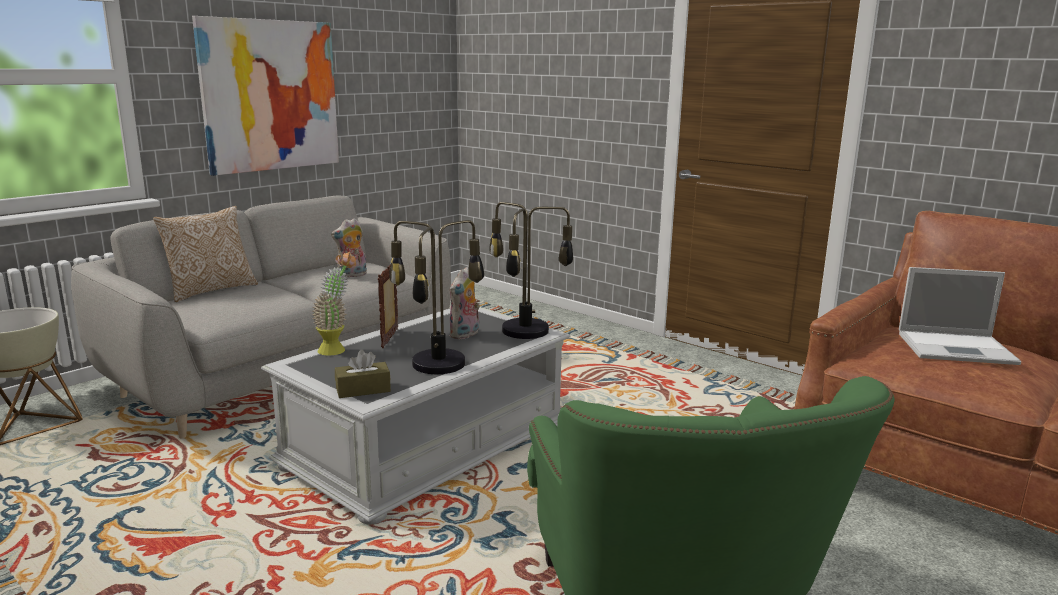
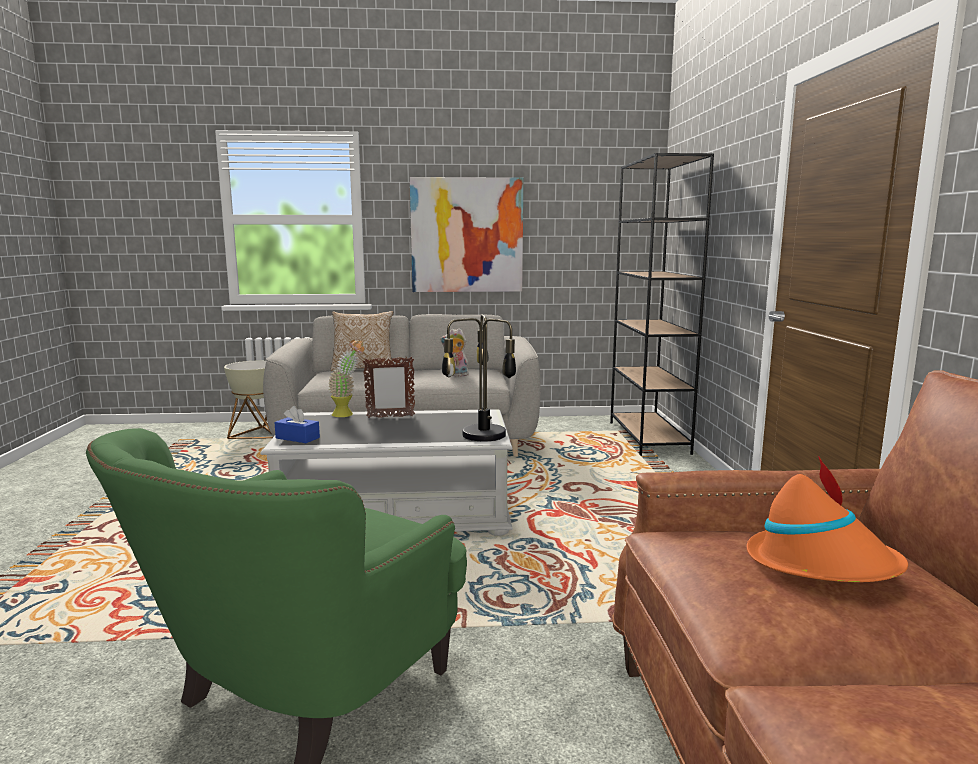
camera: 45 degrees right, 5 degrees down
(363, 389) = (297, 438): brown tissue box -> blue tissue box
(390, 338) = (390, 417): picture frame -> picture frame turned 150 degrees counterclockwise
(438, 363) = (373, 437): table lamp -> none
(465, 335) = (438, 426): plush toy -> none
(499, 302) = (649, 437): none -> beige bookcase
(957, 348) = (820, 564): laptop -> orange hat

